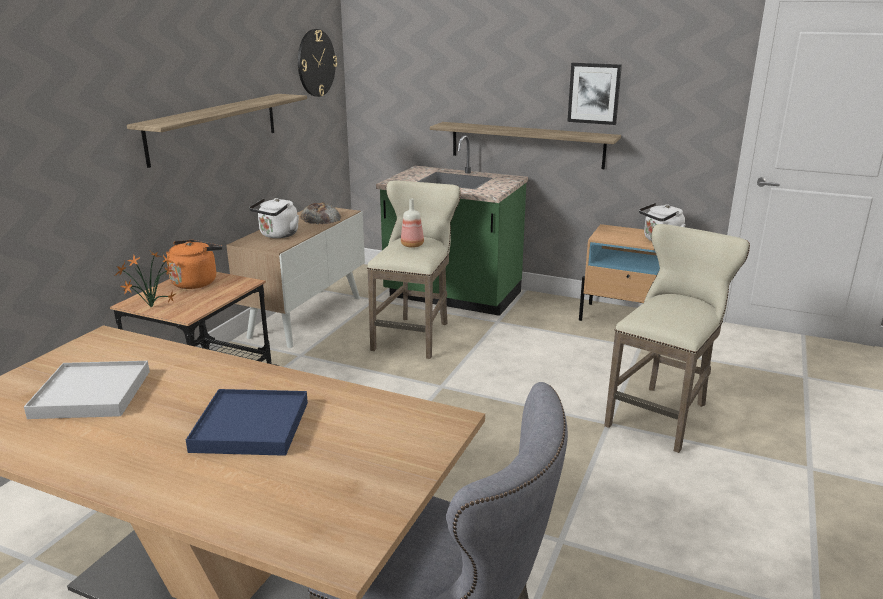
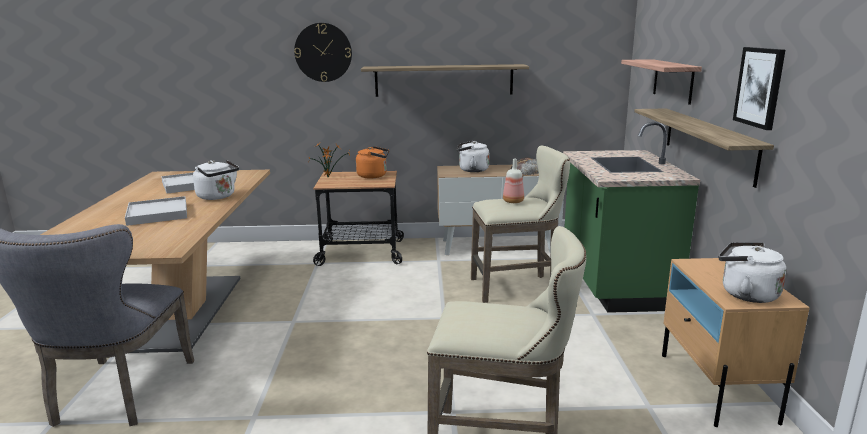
camera: 65 degrees right, 5 degrees down
(216, 374) = (218, 197): none -> white kettle
(251, 426) = (157, 214): blue tray -> white tray
(316, 63) = (583, 43): wall clock -> wall clock (323, 52)
(449, 95) = (673, 80): none -> shelf

